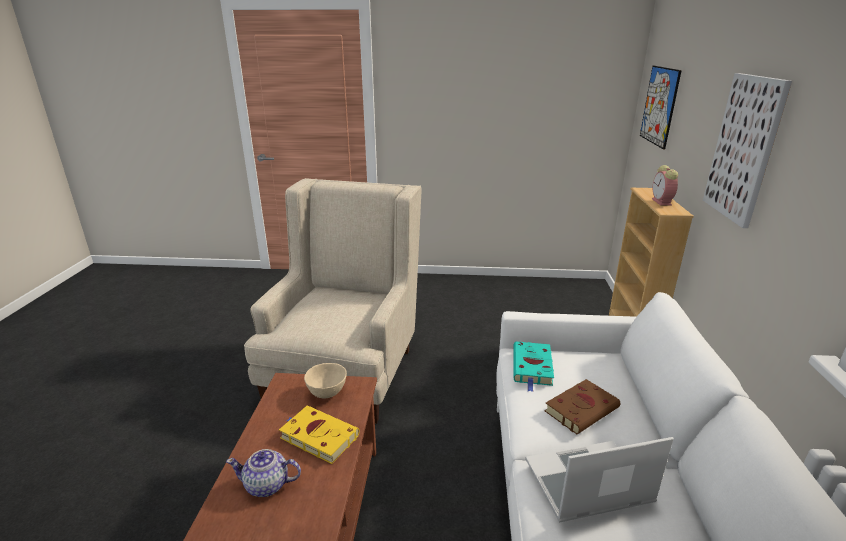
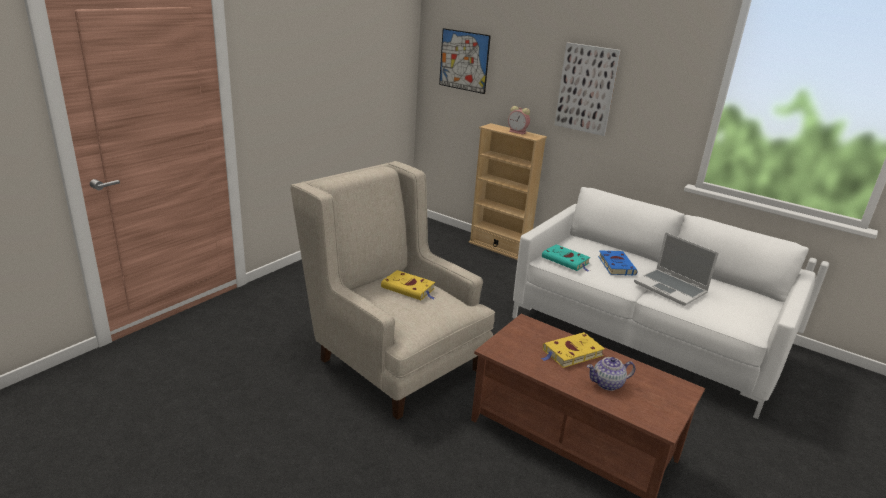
camera: 60 degrees left, 0 degrees up
(267, 485) = (608, 384): teapot -> teapot turned 45 degrees clockwise
(328, 392) = (523, 336): beige bowl -> none
(347, 304) = (409, 289): none -> yellow book
(582, 409) = (615, 265): brown book -> blue book
(587, 484) = (671, 288): laptop -> laptop turned 60 degrees counterclockwise

